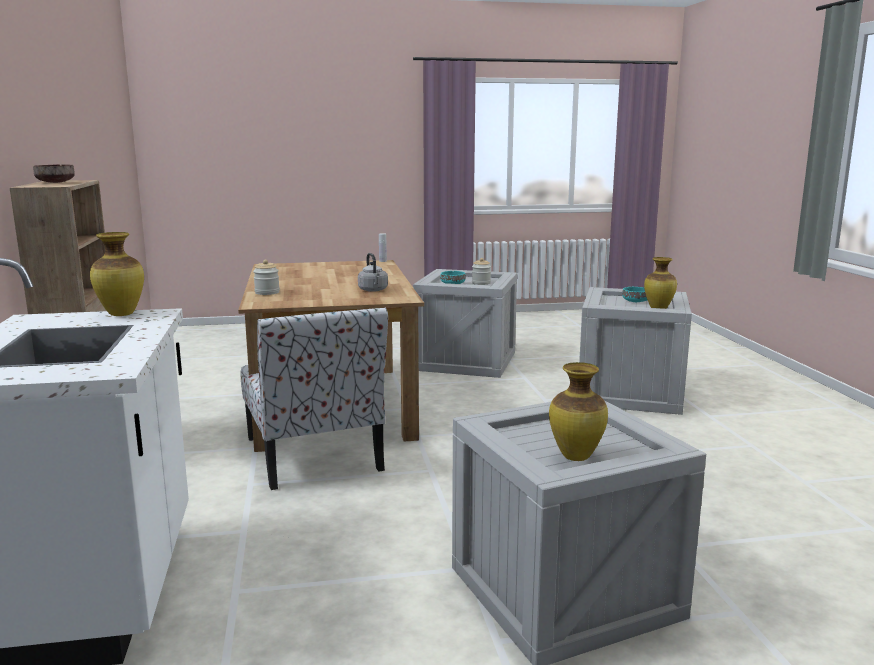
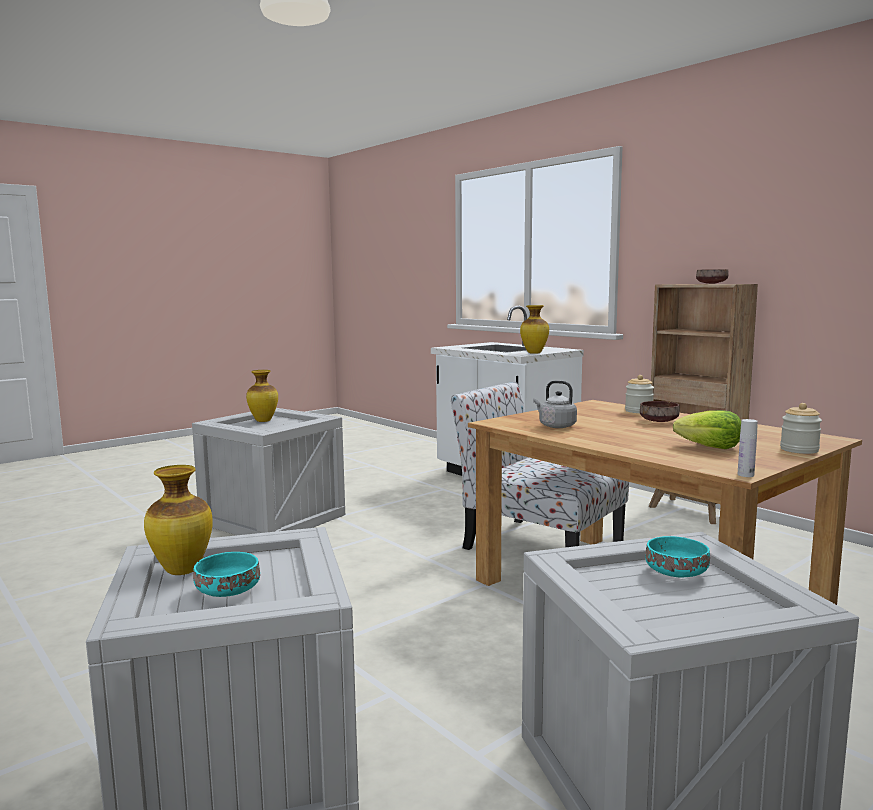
camera: 150 degrees right, 5 degrees down
(295, 284) = (658, 421): none -> brown bowl
(344, 269) = (710, 447): none -> lettuce
(481, 283) = (634, 593): jar -> jar (799, 450)

